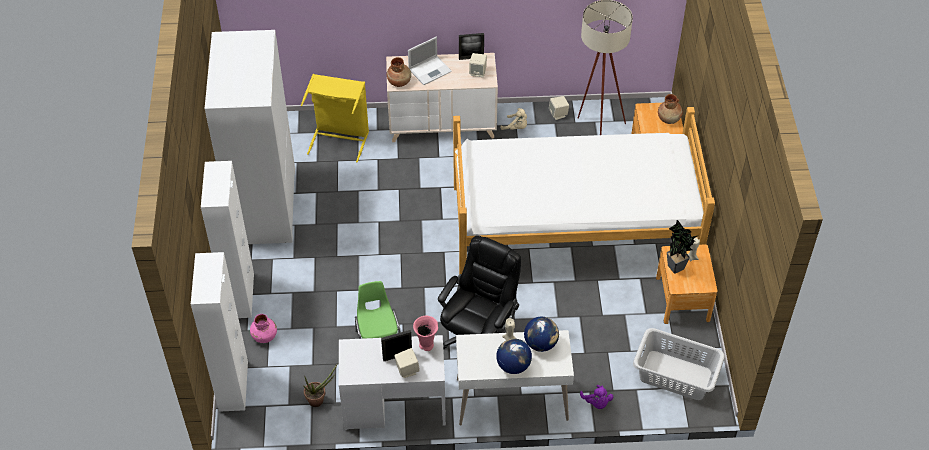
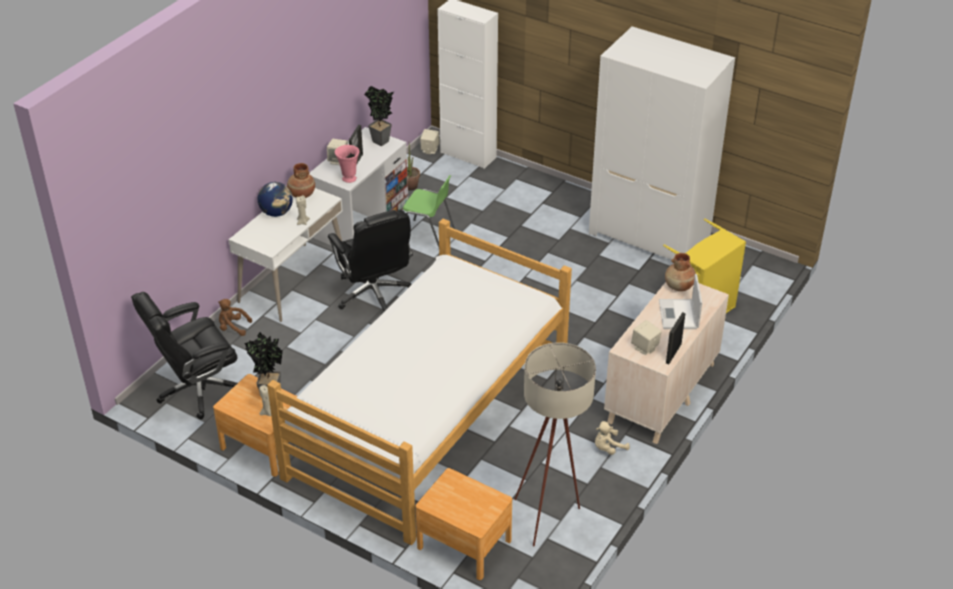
camera: 125 degrees right, 10 degrees down
(240, 295) = (555, 187): white cabinet -> none
(264, 336) = (500, 184): pink vase -> none
(355, 356) = (381, 143): none -> potted plant
(541, 343) = (278, 236): globe -> none
(558, 114) = (599, 494): beige speaker -> beige speaker (429, 150)
(596, 402) = (233, 327): purple plush toy -> brown plush toy
(669, 119) = (461, 513): brown vase -> brown vase (301, 194)
(675, 376) = (197, 389): grey laundry basket -> black office chair

